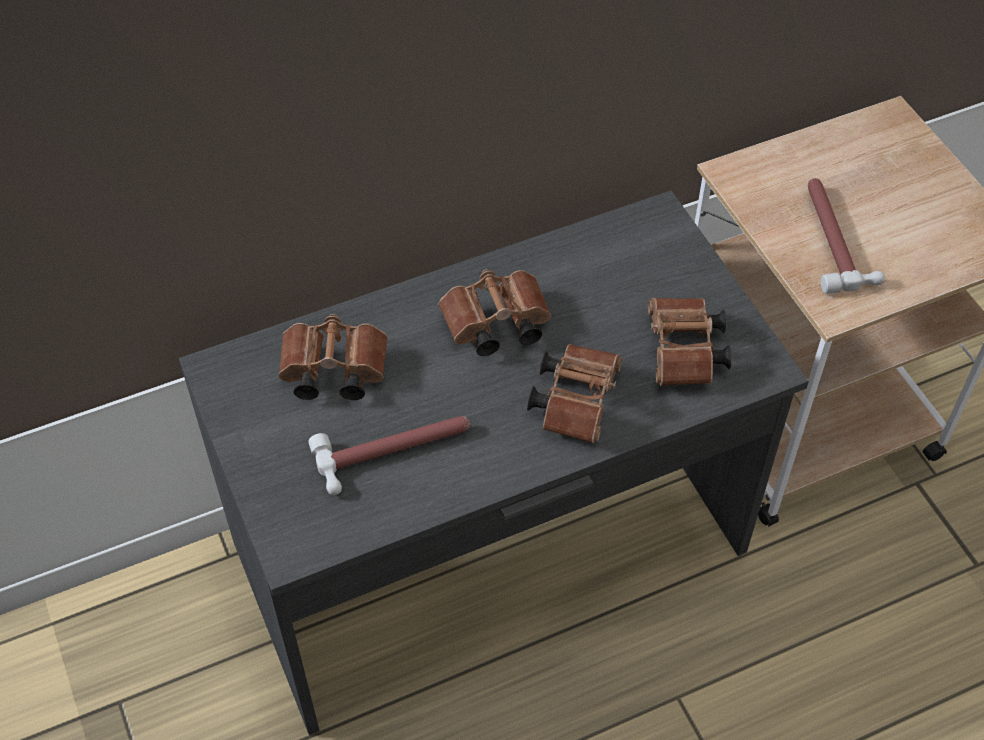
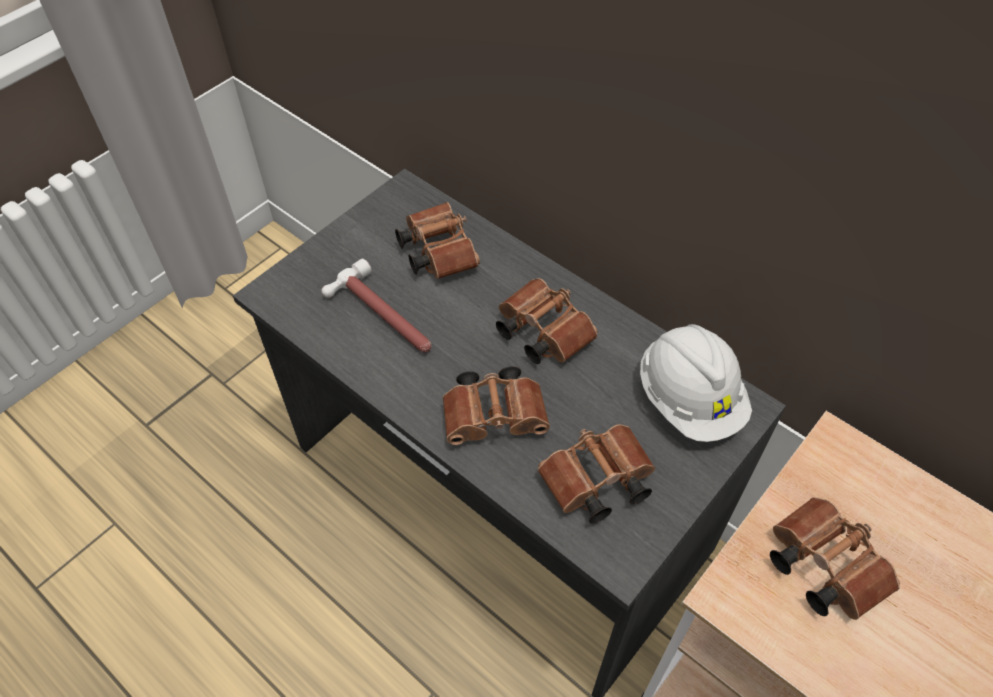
camera: 65 degrees right, 0 degrees up
(632, 250) = (689, 400): none -> white hard hat
(833, 238) = (820, 565): hammer -> brown binoculars

